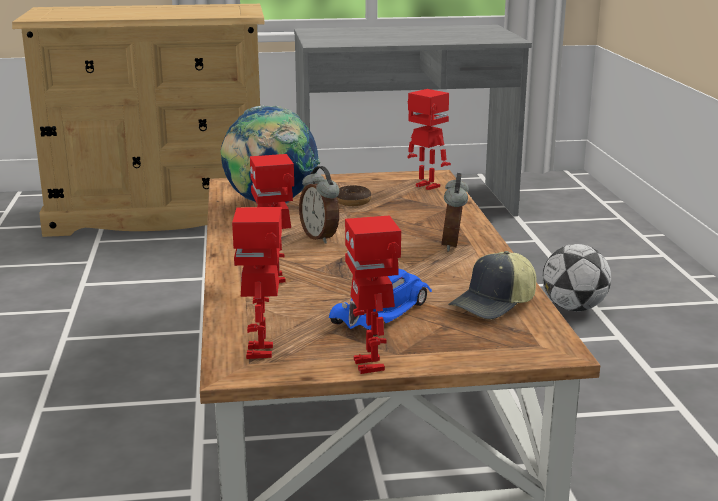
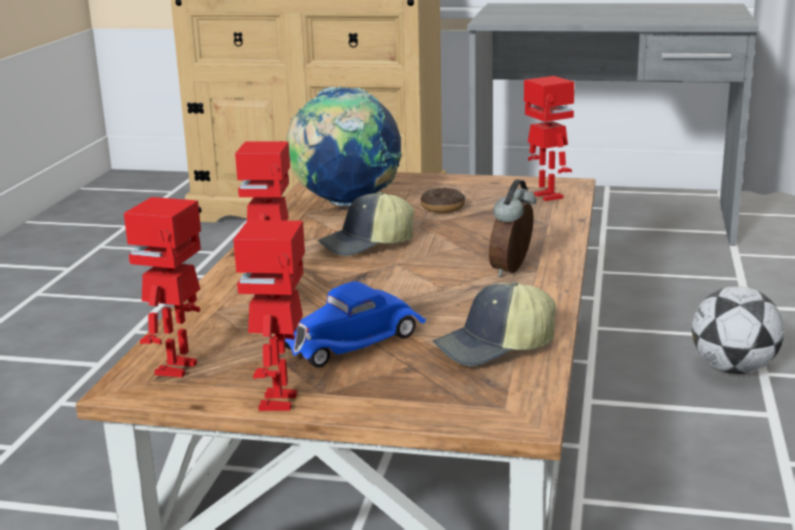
camera: 20 degrees right, 0 degrees up
(320, 237) = (367, 245): alarm clock -> cap

